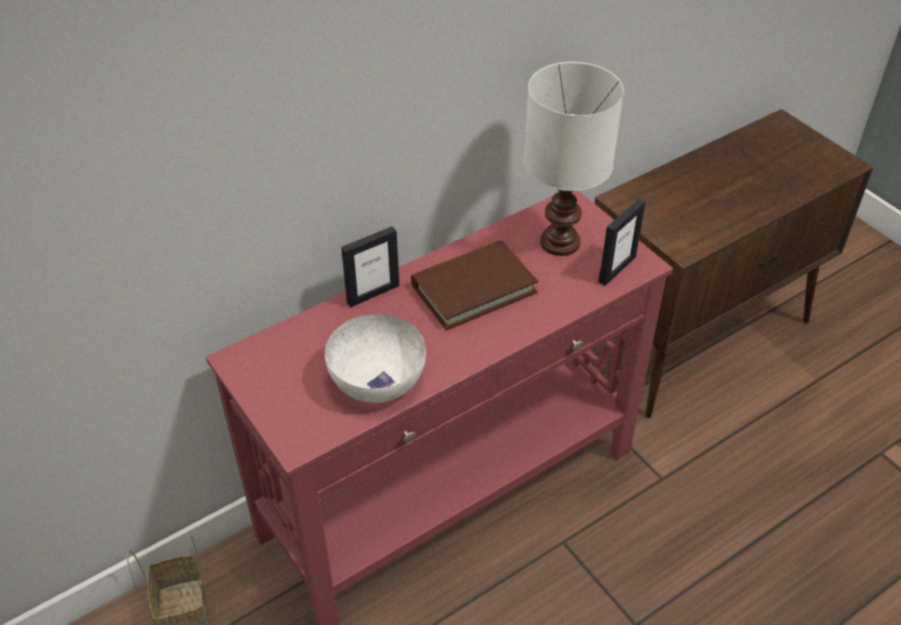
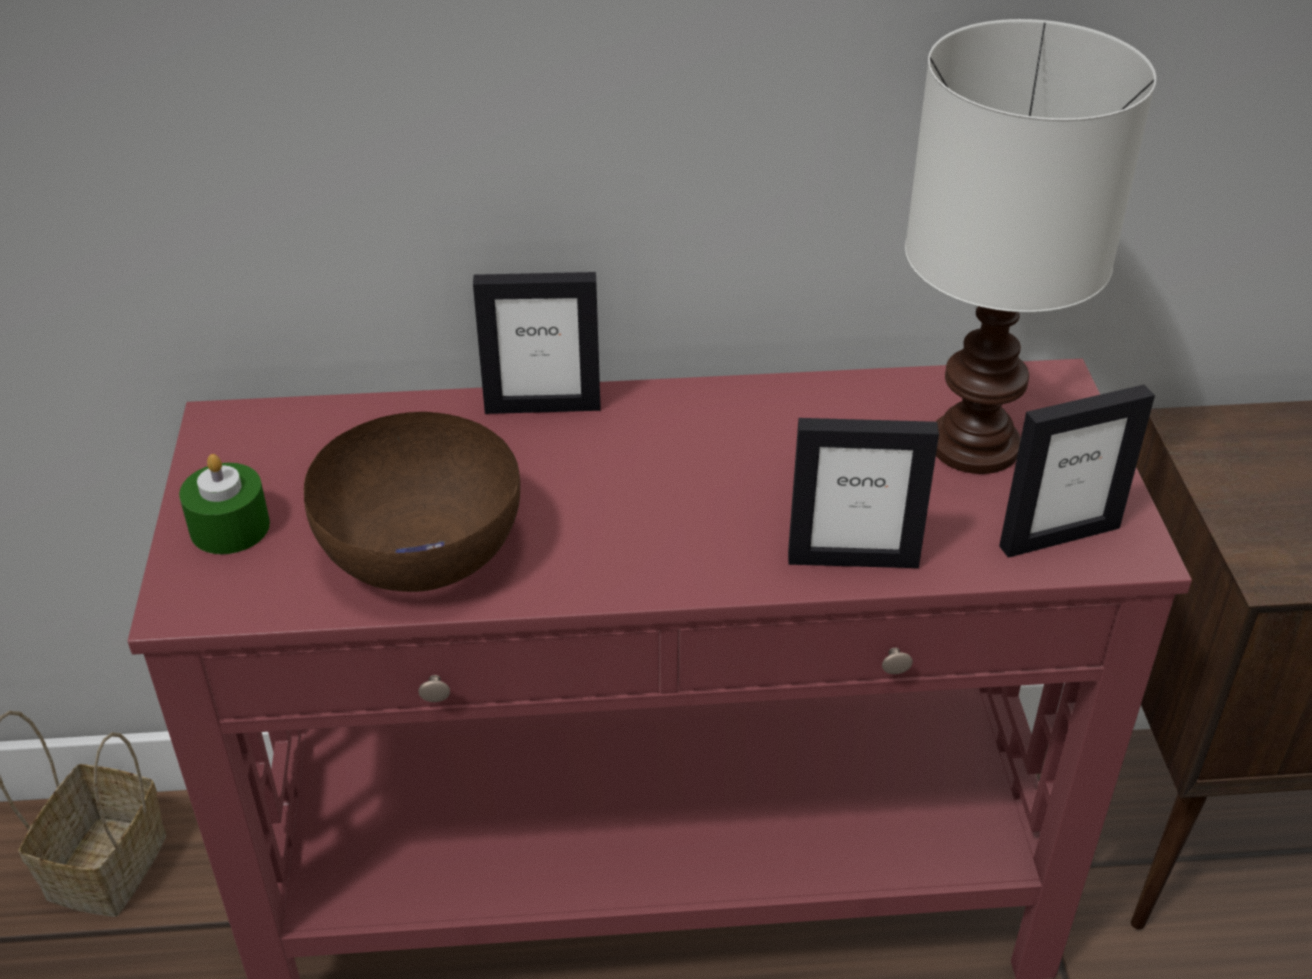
camera: 30 degrees right, 5 degrees down
(284, 405) = (230, 527): none -> green candle
(378, 378) = (424, 549): white bowl -> brown bowl
(473, 289) = (733, 465): brown book -> none
(550, 310) = (852, 559): none -> picture frame

